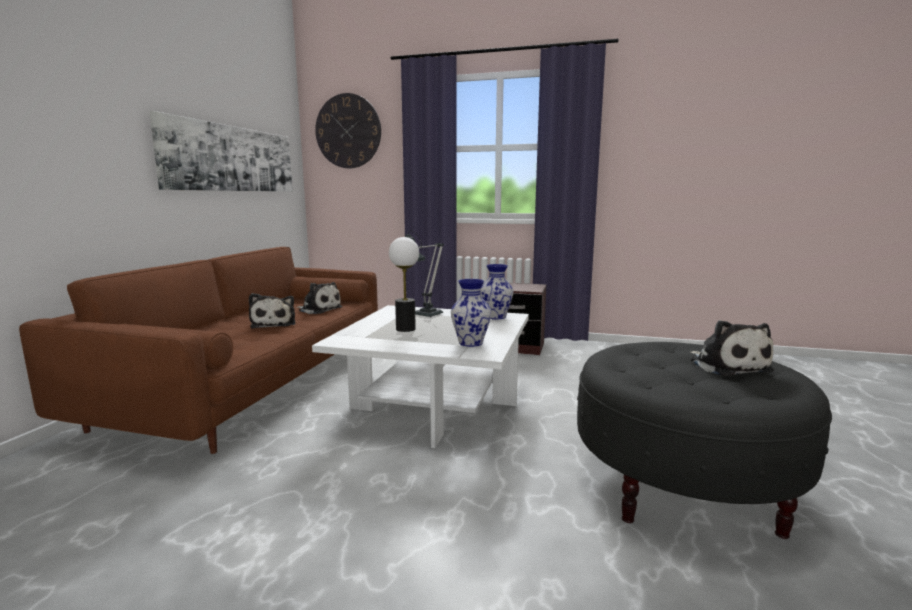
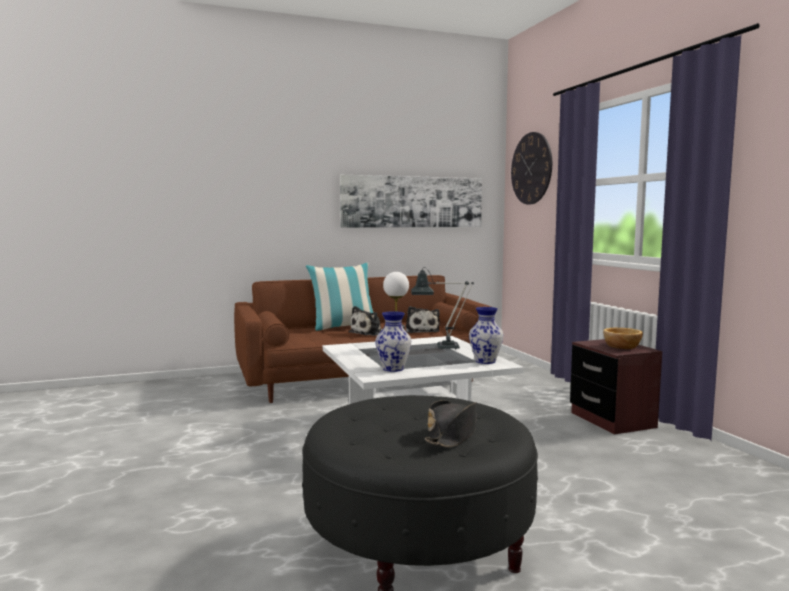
camera: 55 degrees right, 5 degrees down
(219, 325) = (343, 327): none -> pillow
(522, 286) = (622, 347): none -> bowl
(727, 366) = (452, 434): plush toy -> black hat

